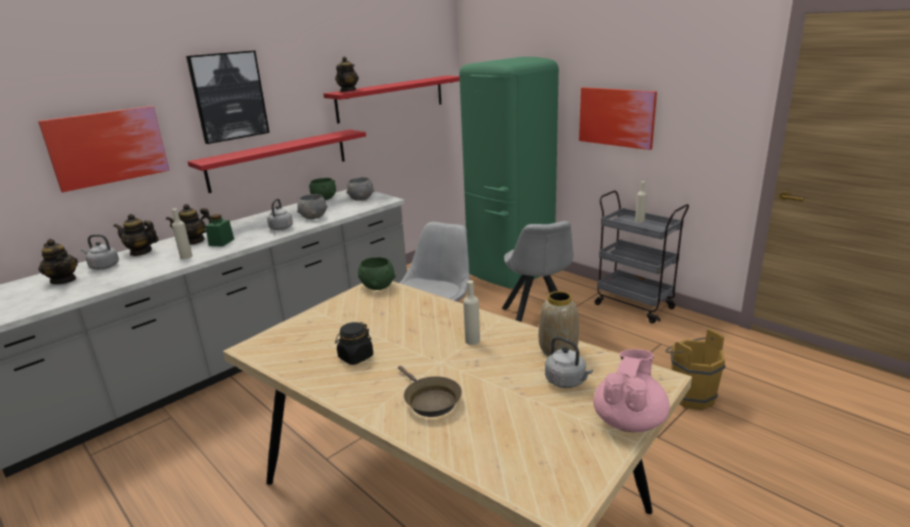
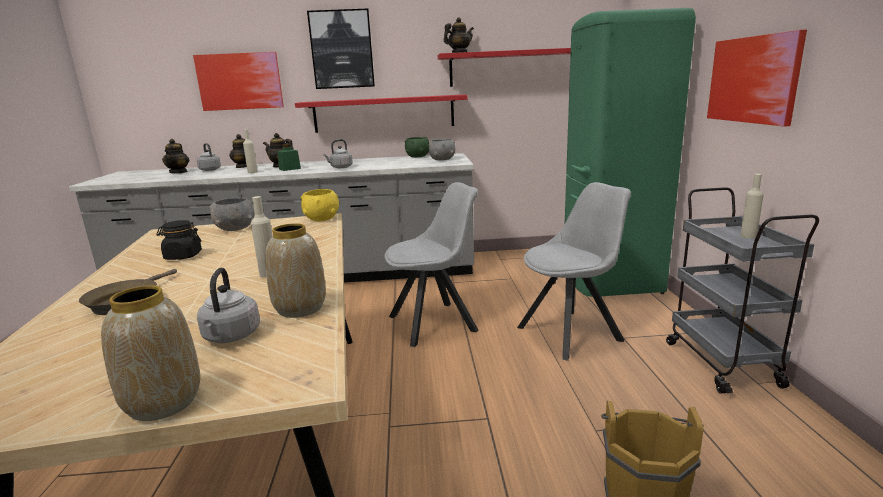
camera: 40 degrees right, 5 degrees down
(313, 217) = (378, 165): grey bowl -> grey bowl (234, 228)
(378, 286) = (322, 219): green bowl -> yellow bowl
(537, 319) = (571, 333): grey chair -> grey chair turned 150 degrees counterclockwise
(629, 420) = (164, 403): pink teapot -> vase

